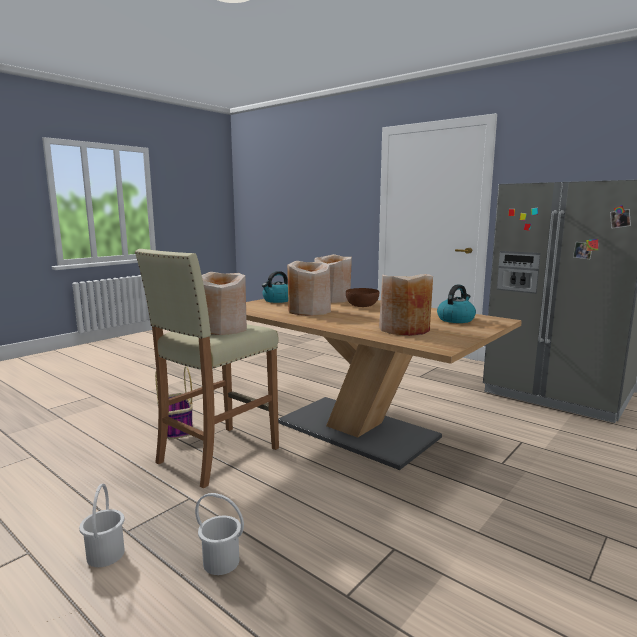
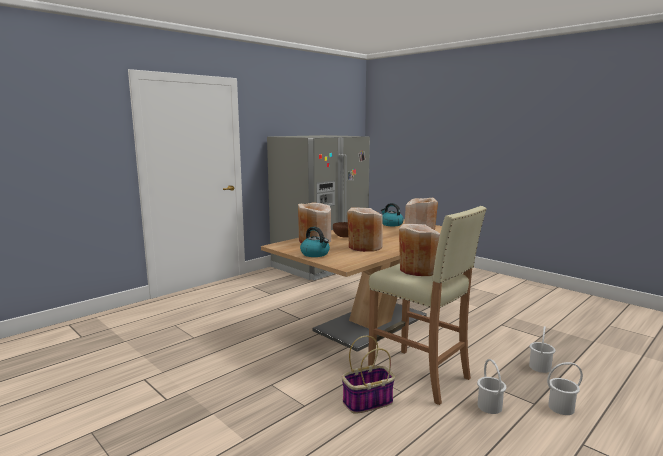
camera: 85 degrees left, 0 degrees up
(137, 494) = (489, 407): none -> white bucket

